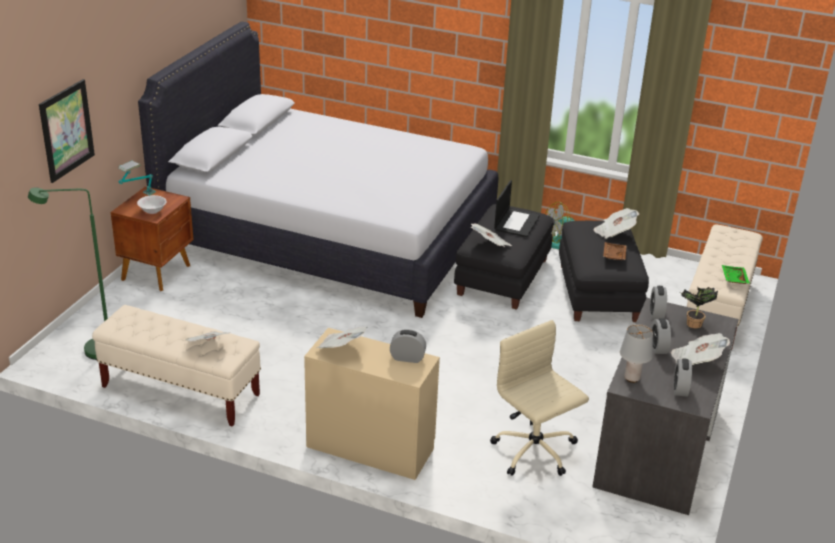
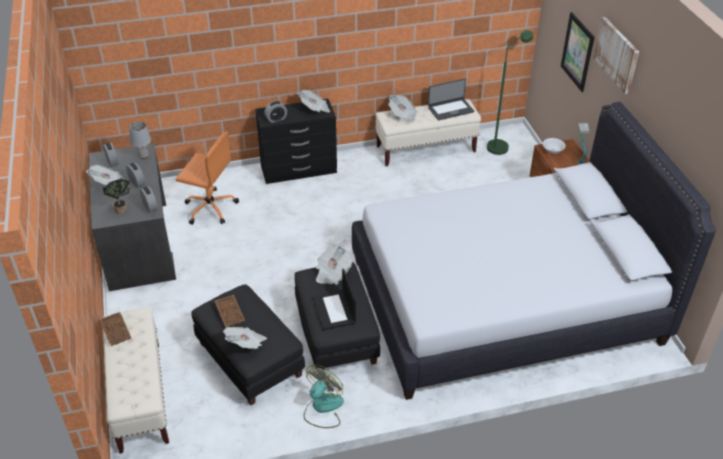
camera: 145 degrees right, 10 degrees up
(116, 52) = (617, 54): none -> picture
(142, 325) = (450, 109): none -> laptop
(370, 446) = (299, 170): beige dresser -> black dresser
(535, 452) = (209, 208): beige office chair -> orange office chair
(733, 279) = (117, 332): green tray -> brown tray

